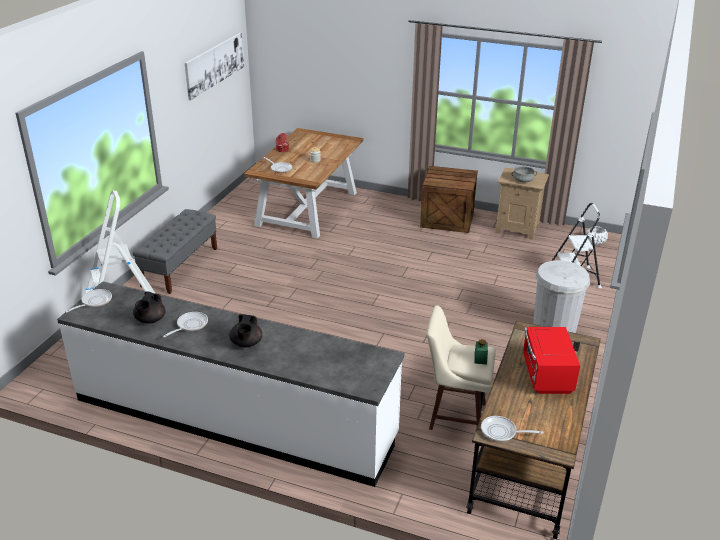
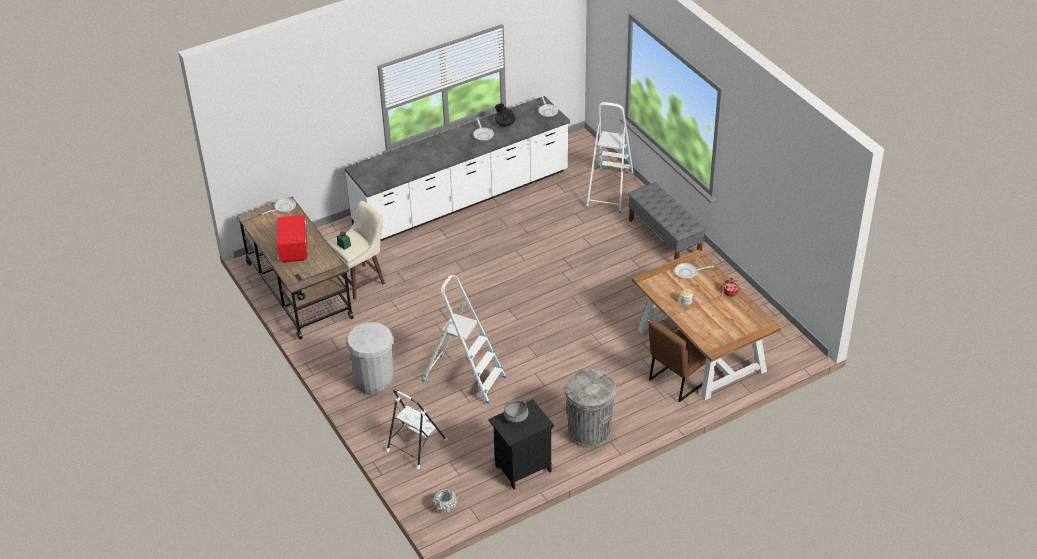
camera: 130 degrees right, 10 degrees up
(215, 65) = (794, 193): picture -> none
(246, 343) = (442, 146): black teapot -> none
(348, 206) = (679, 379): none -> brown chair
(447, 219) = (589, 432): crate -> grey trash can
(480, 288) = (464, 379): none -> white step ladder
(517, 229) = (521, 467): beige nightstand -> black nightstand
(546, 376) = (294, 248): red microwave -> red microwave turned 45 degrees clockwise

